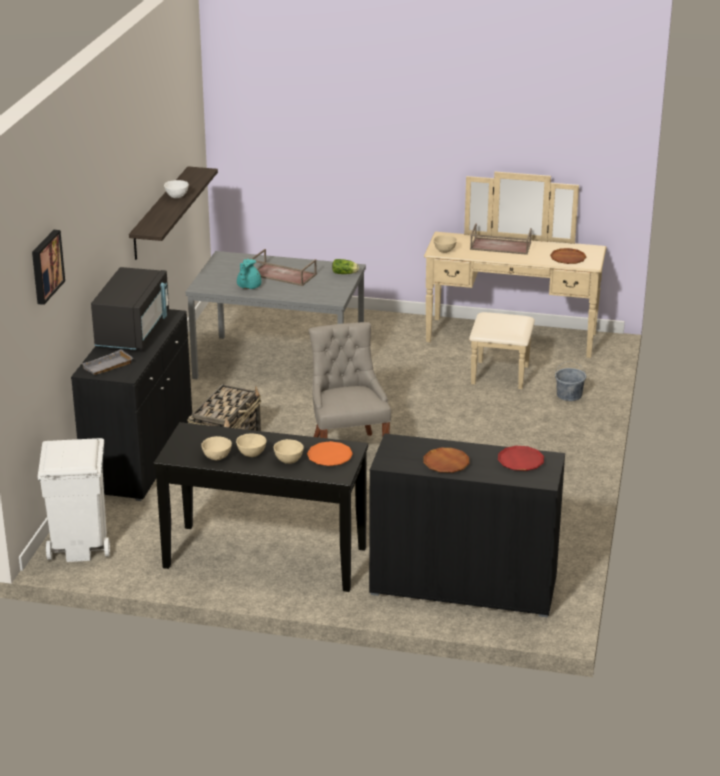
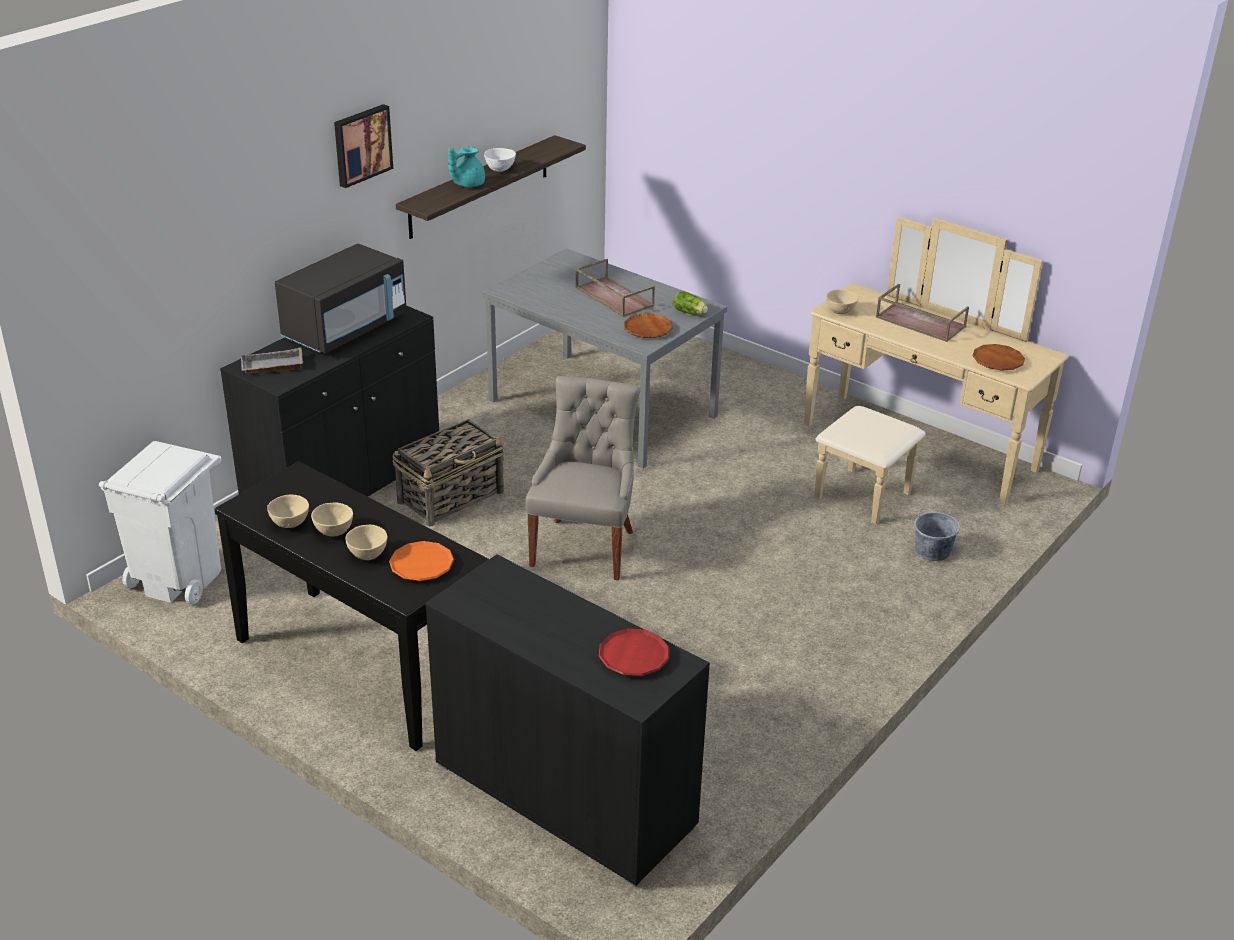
camera: 25 degrees right, 5 degrees up
(45, 266) = (171, 222): picture -> picture (361, 145)
(248, 287) = (558, 302): turquoise teapot -> turquoise teapot (467, 184)
(446, 463) = (531, 627): brown plate -> brown plate (648, 329)

